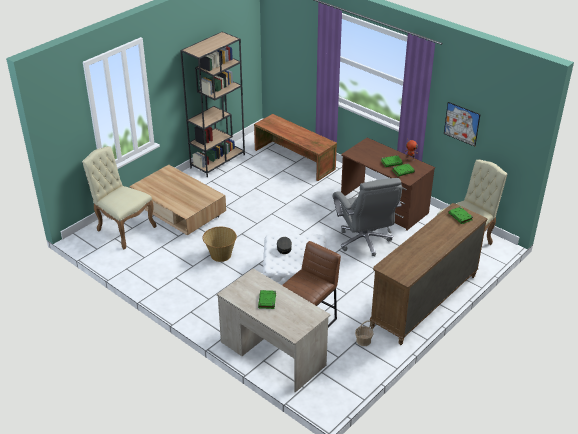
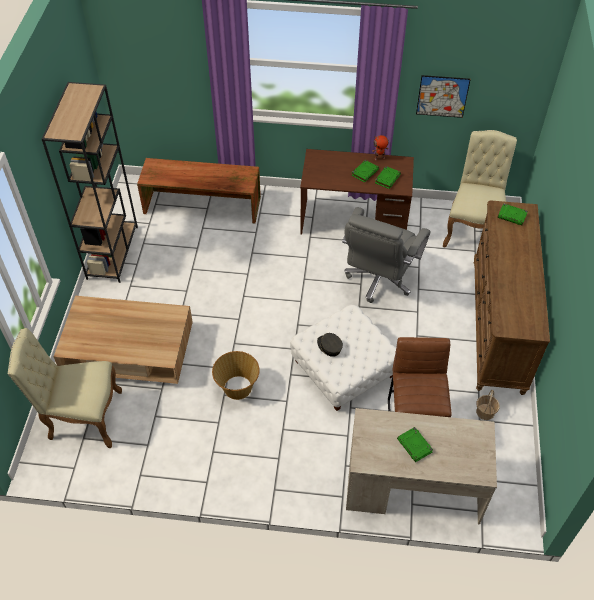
camera: 35 degrees left, 15 degrees up
(365, 243) = (378, 282): grey office chair -> grey office chair turned 75 degrees clockwise

